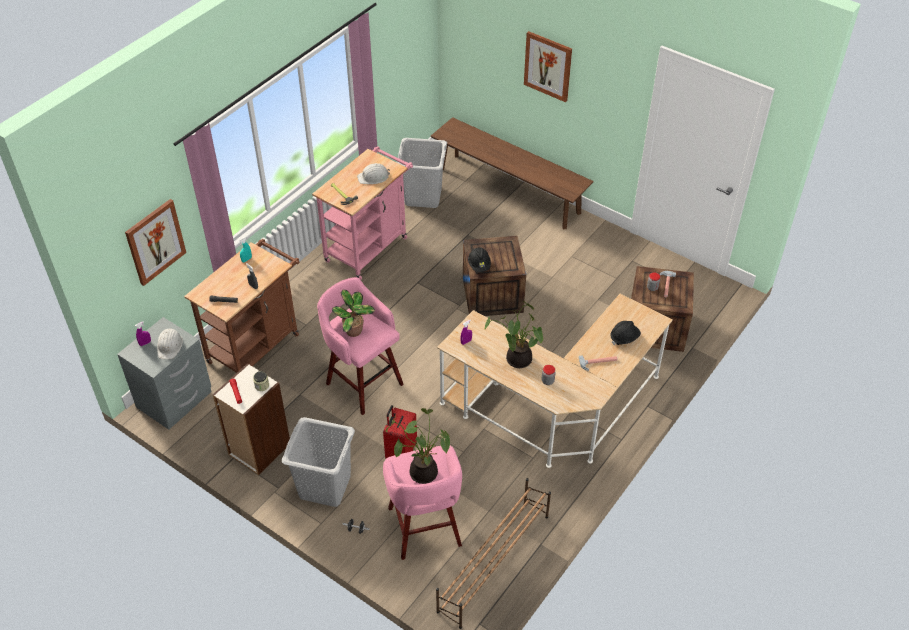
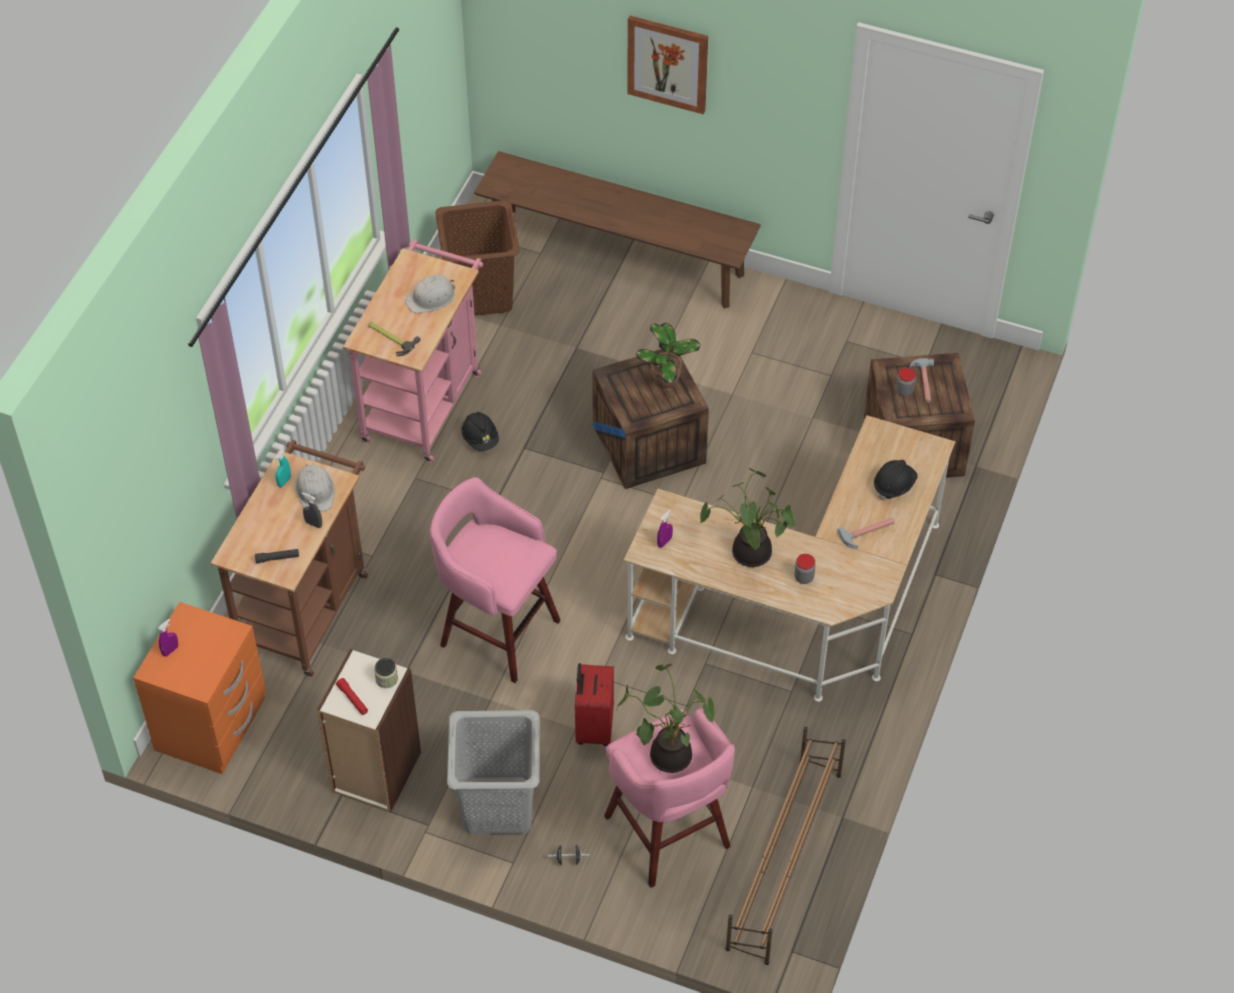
camera: 15 degrees left, 5 degrees up
(155, 241) = (164, 492): picture -> none
(170, 346) = (211, 646): white hard hat -> white hard hat (315, 491)
(175, 400) = (212, 725): grey nightstand -> orange nightstand
(354, 331) = (490, 562): potted plant -> potted plant (667, 380)
(423, 197) = (482, 295): grey laundry basket -> brown laundry basket
(479, 265) = (632, 408): black hard hat -> black hard hat (480, 439)

